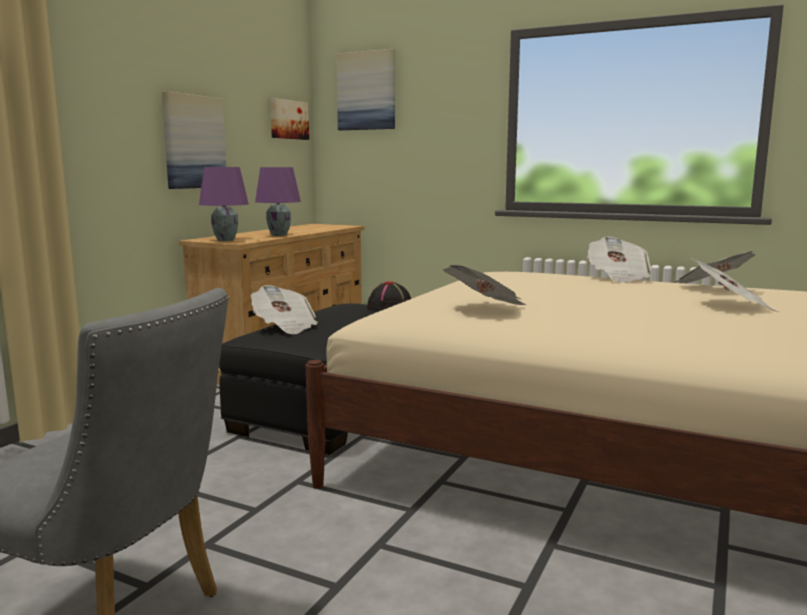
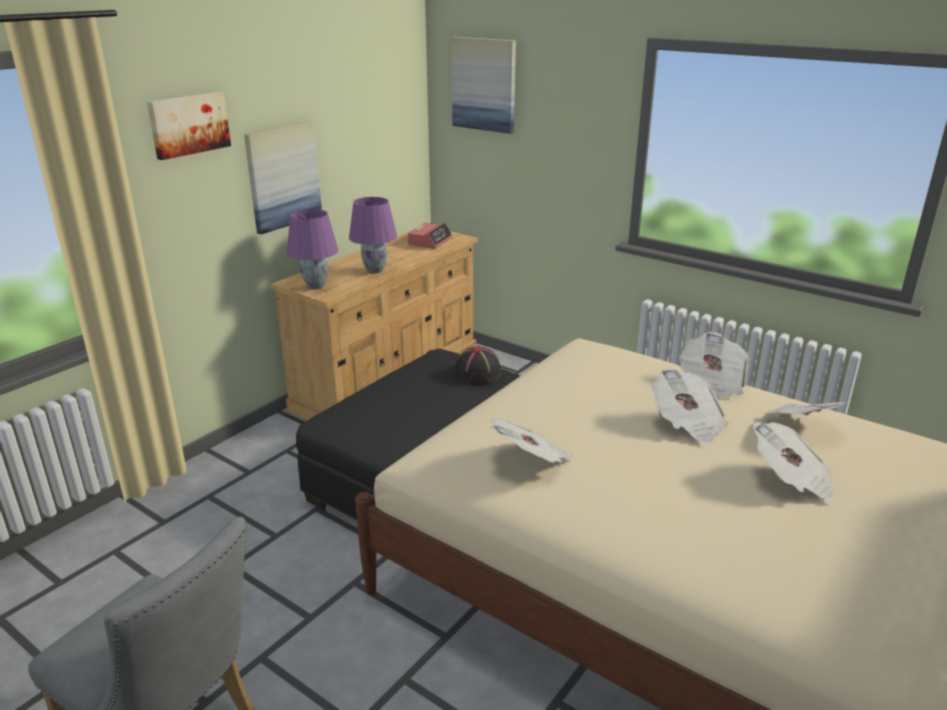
camera: 10 degrees right, 15 degrees up
(284, 327) = (361, 407): newspaper -> newspaper (687, 424)
(288, 119) = (395, 118): picture -> picture (188, 124)
(322, 227) = (430, 241): none -> alarm clock

